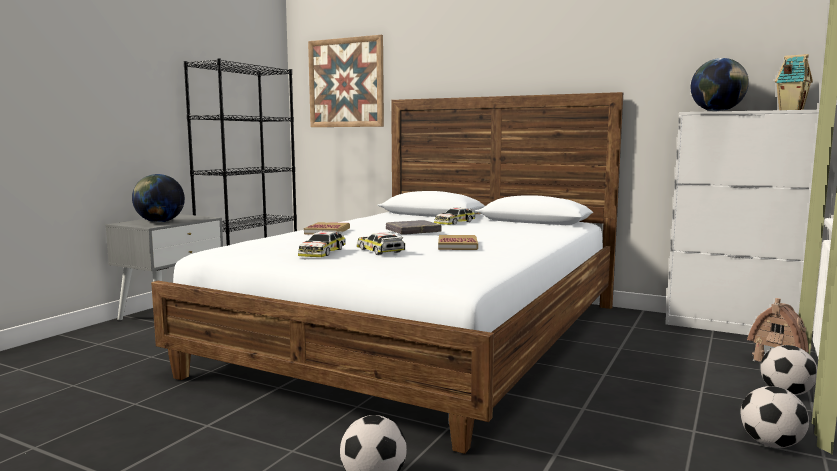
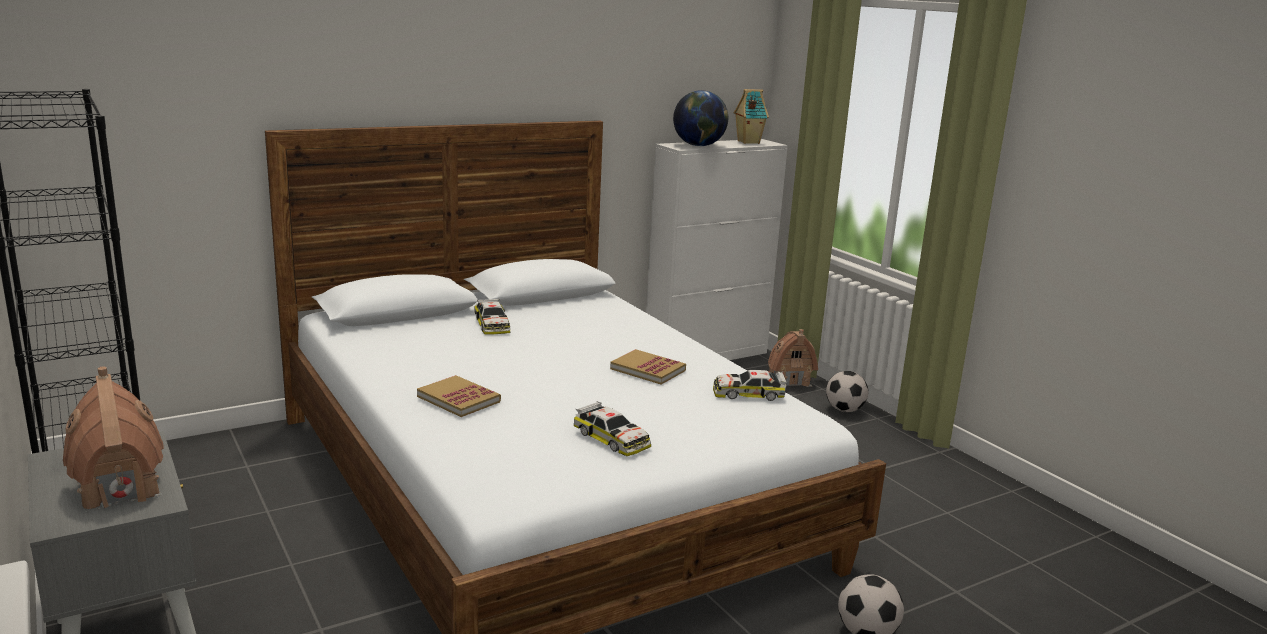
camera: 60 degrees left, 10 degrees up
(159, 222) = (119, 488): globe -> toy house
(346, 83) = (145, 97): picture -> none
(379, 250) = (632, 410): toy car -> toy car (748, 393)
(413, 231) = (532, 361): grey book -> none
(771, 444) = (913, 457): football -> none

